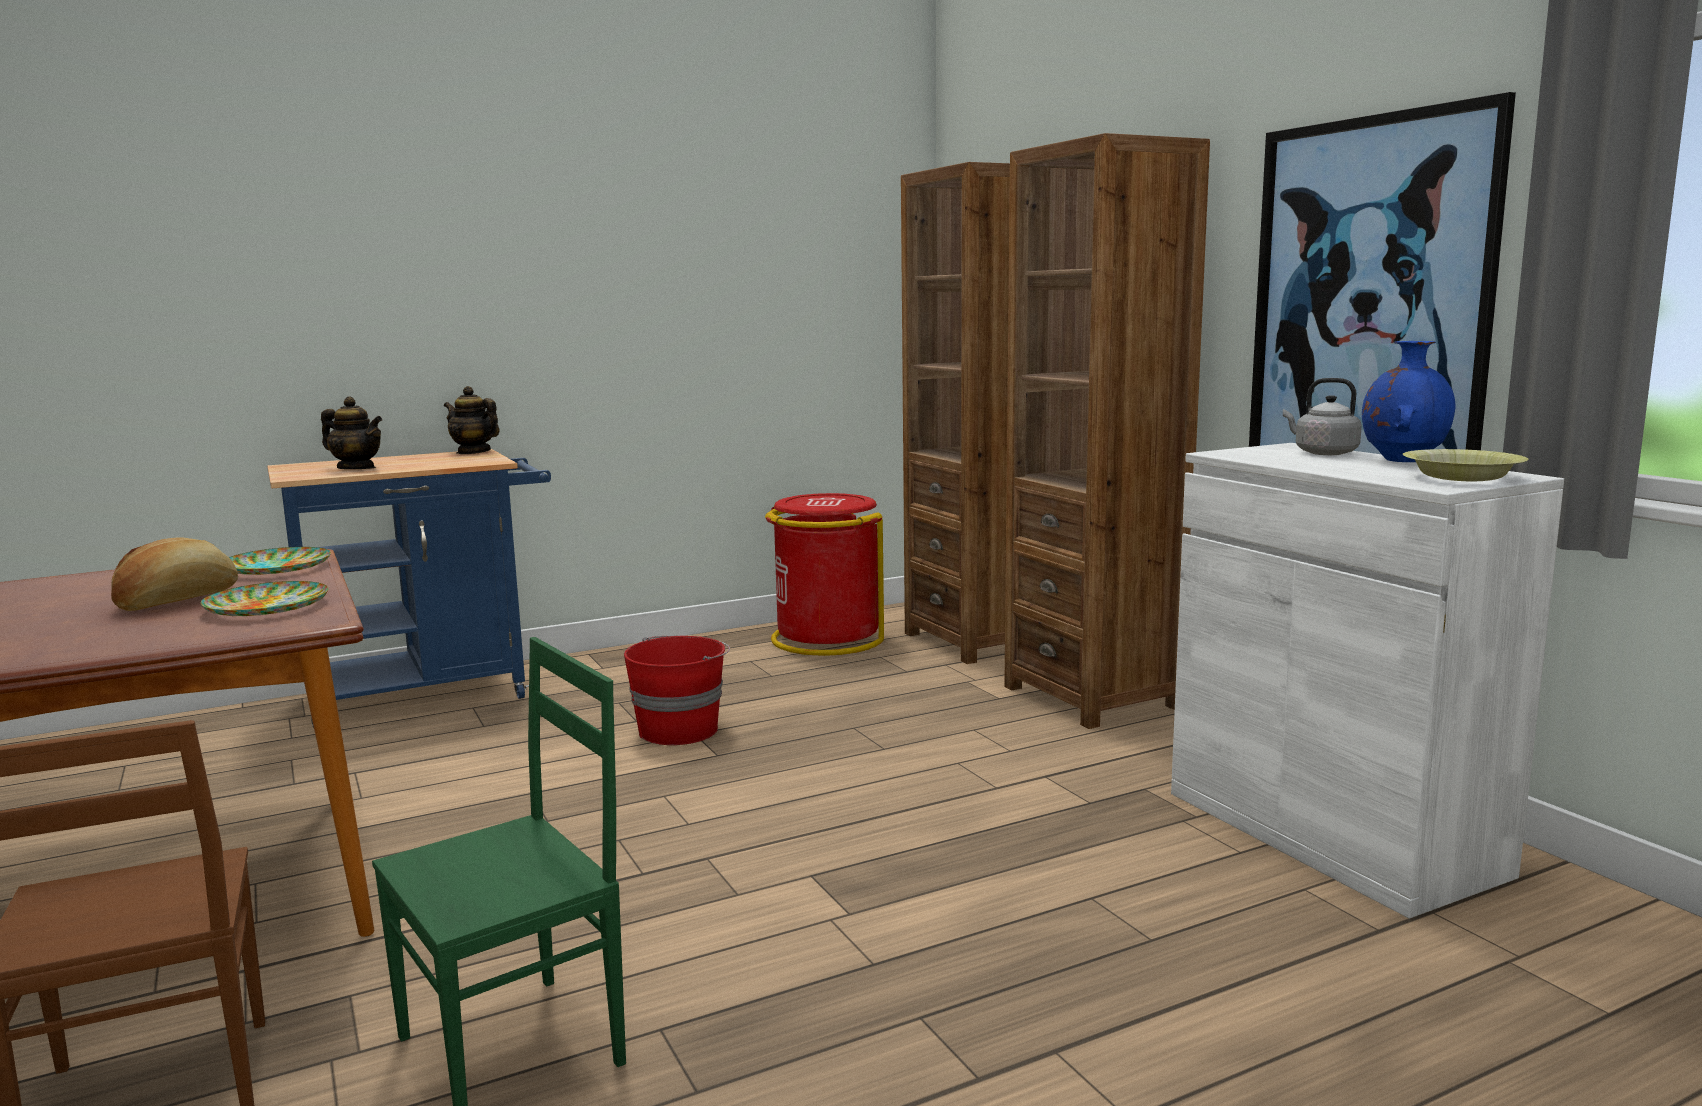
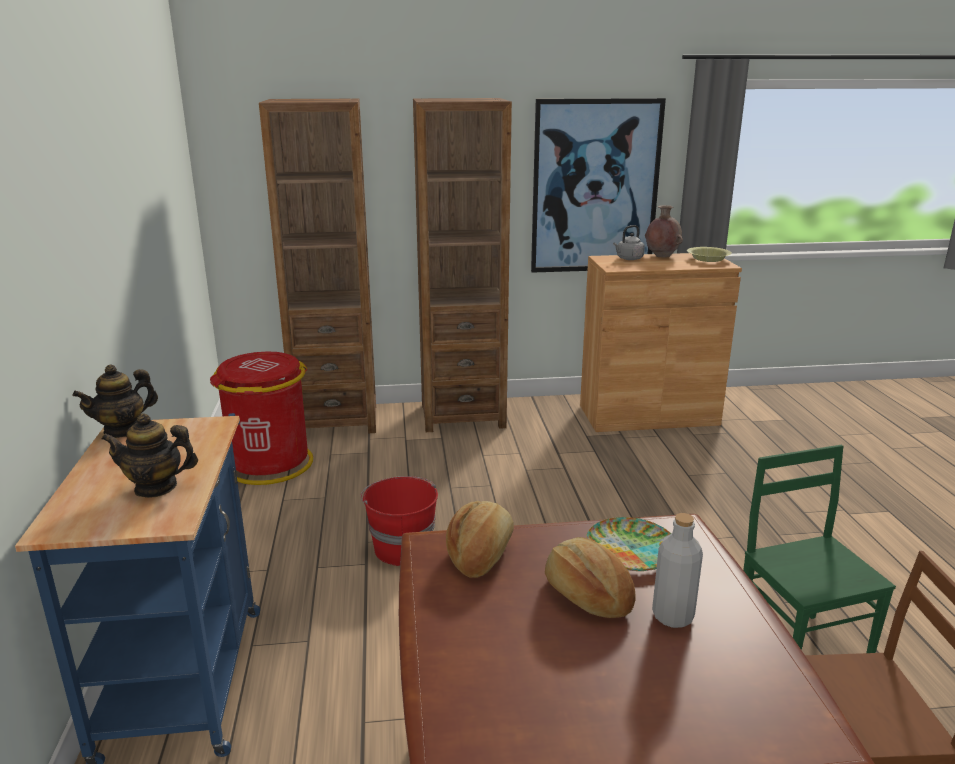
camera: 70 degrees left, 10 degrees up
(115, 627) = (672, 616): none -> grey bottle
(276, 568) = (481, 554): plate -> bread
(356, 468) = (156, 487): teapot -> teapot turned 135 degrees counterclockwise
(1330, 832) = (648, 415): white cabinet -> brown cabinet
(1403, 461) = (661, 256): blue vase -> brown vase

